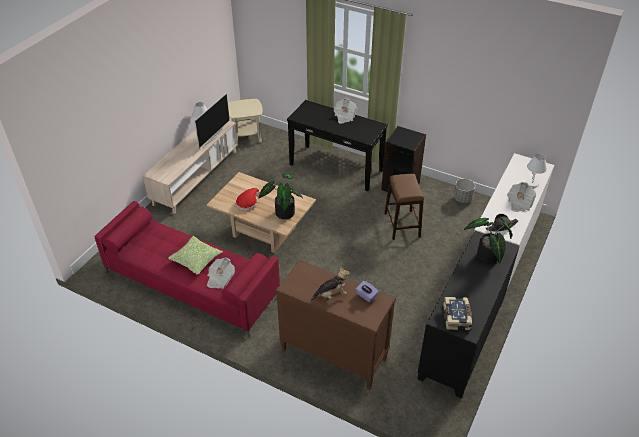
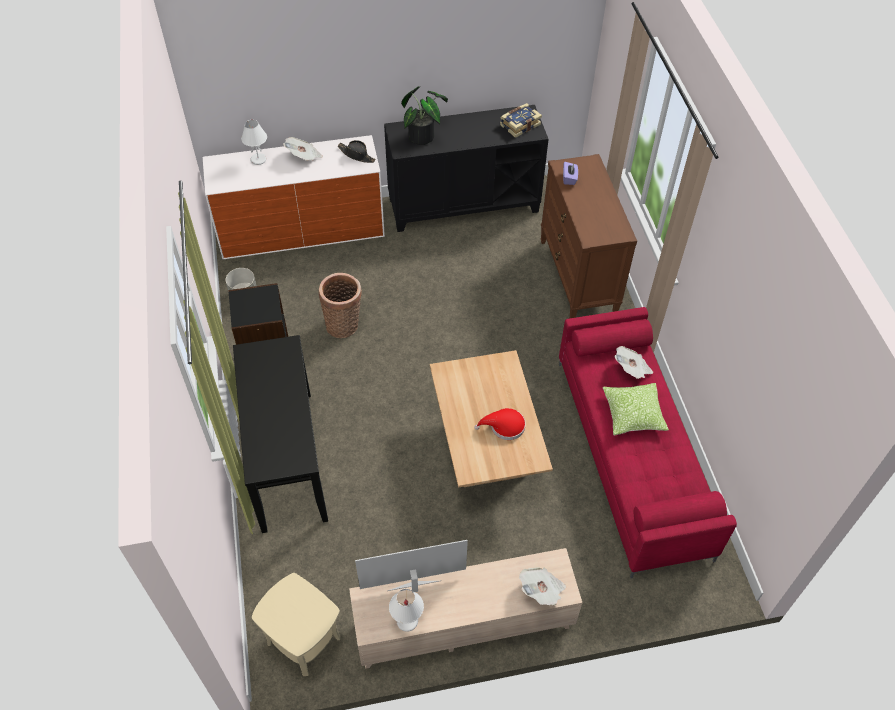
camera: 130 degrees left, 10 degrees up
(283, 212) = (484, 379): potted plant -> none
(331, 294) = (595, 201): plush toy -> none
(344, 116) = (254, 403): newspaper -> newspaper (542, 590)
(402, 224) = (344, 325): brown stool -> basket

